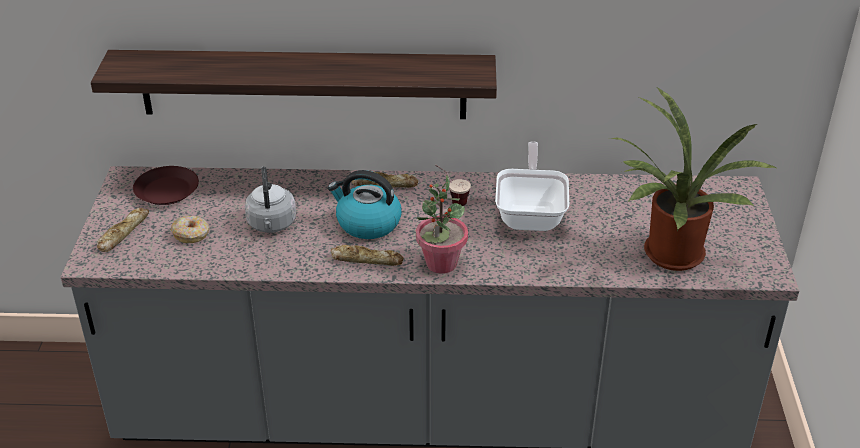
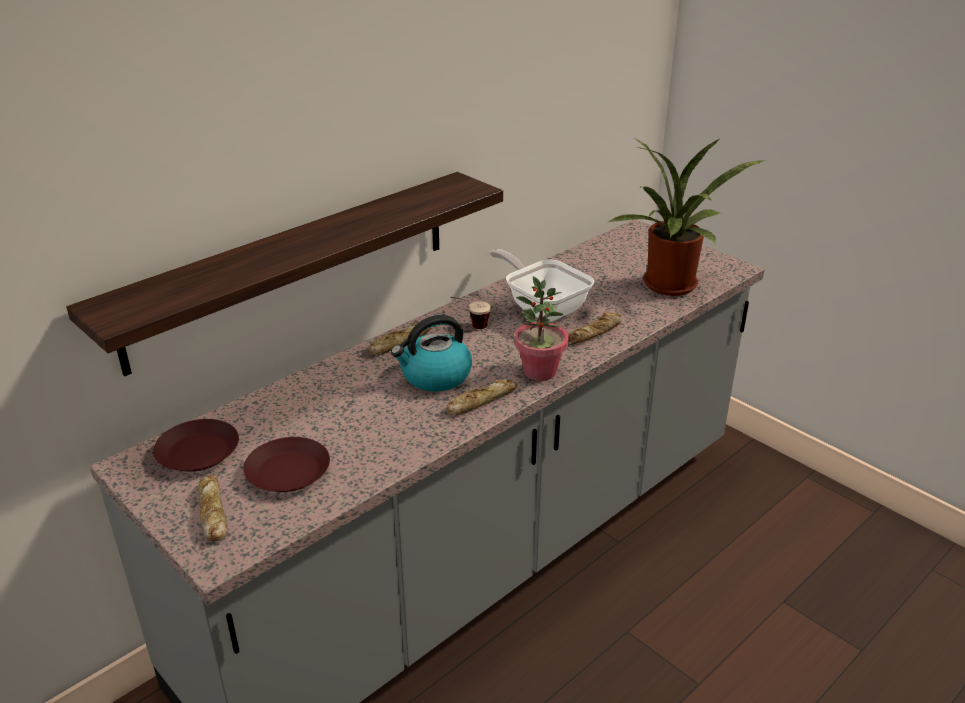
camera: 45 degrees left, 5 degrees down
(191, 234) = (289, 472): donut -> brown plate
(272, 225) = (354, 422): grey kettle -> none
(535, 258) = (595, 333): none -> bread

